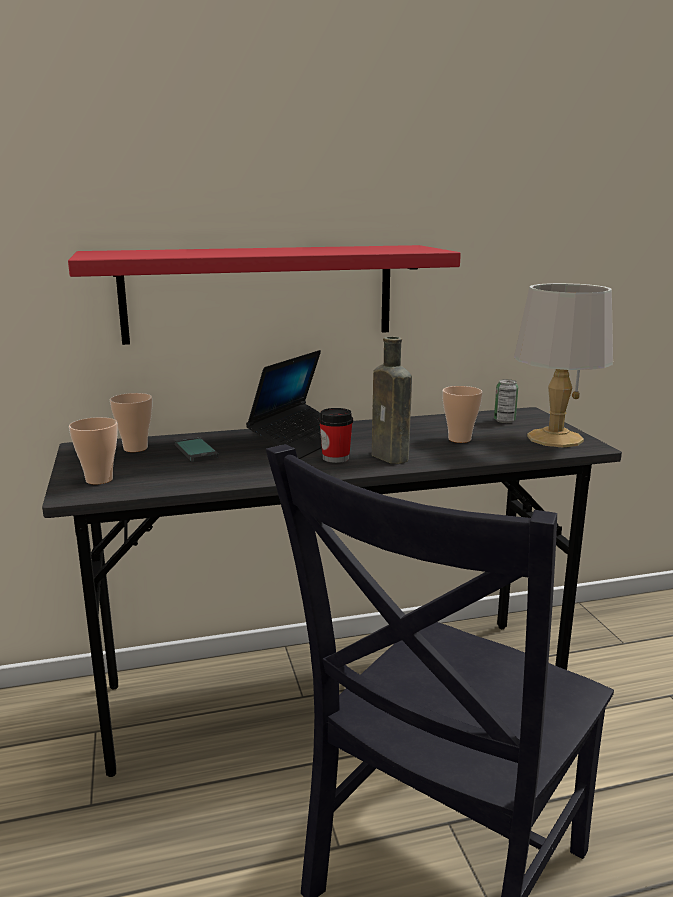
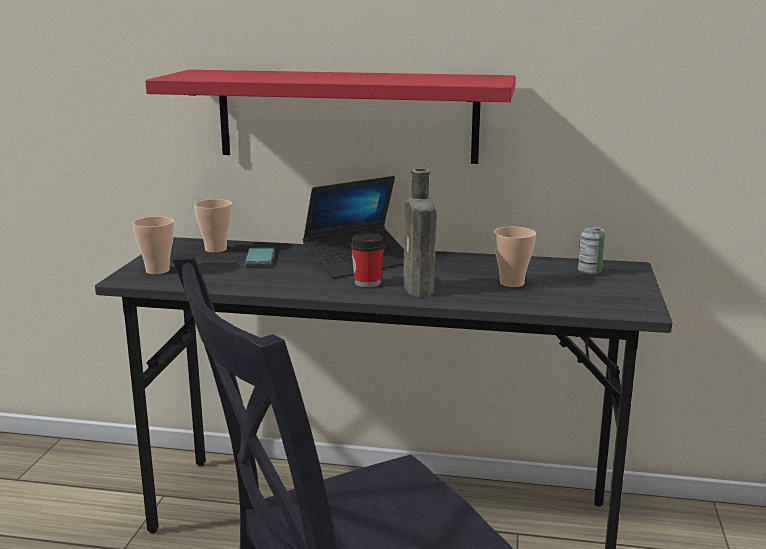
camera: 25 degrees right, 0 degrees up
(554, 438) = (616, 297): grey table lamp -> none

